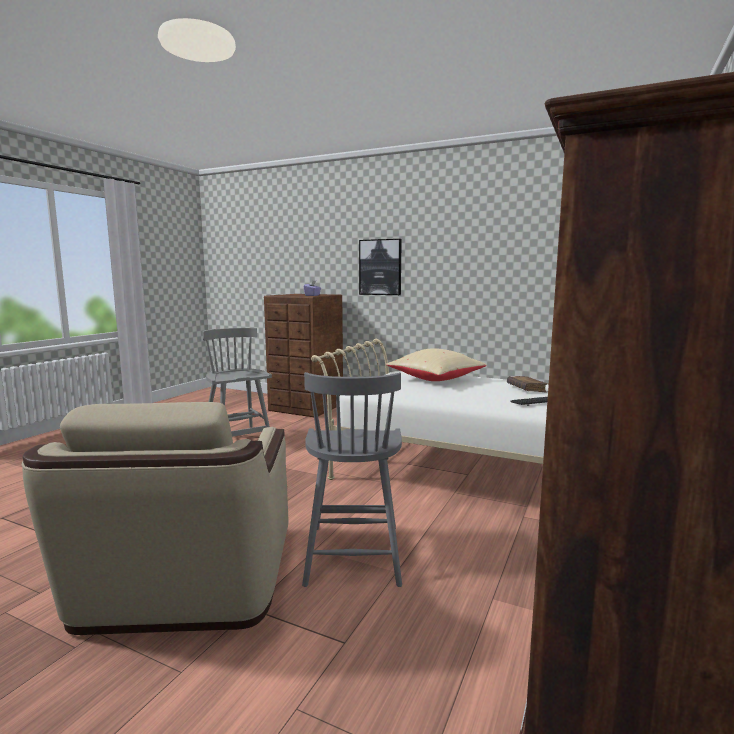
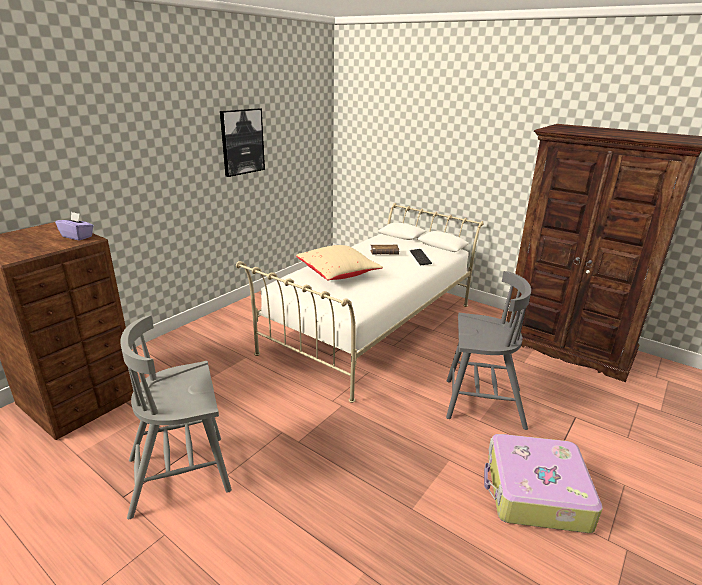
camera: 80 degrees left, 15 degrees up
(186, 582) = (535, 492): beige armchair -> suitcase
(380, 267) = (110, 168): picture -> picture (242, 142)

